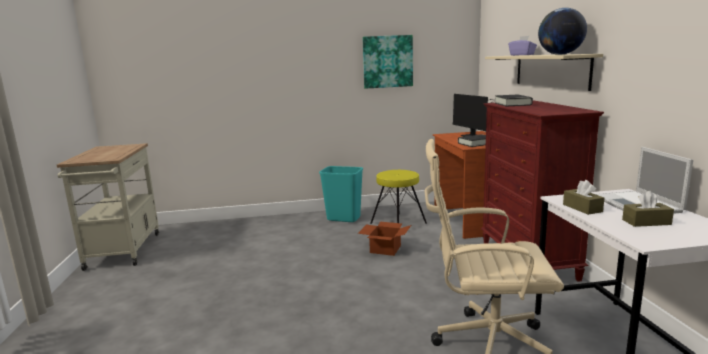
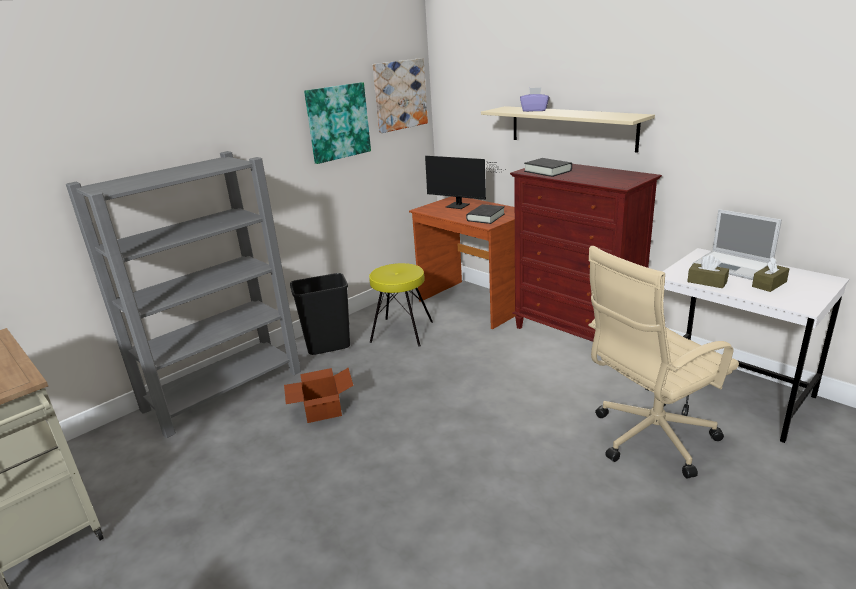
camera: 35 degrees left, 10 degrees up
(263, 223) = (223, 390): none -> grey bookcase
(344, 218) = (328, 346): turquoise trash can -> black trash can
(384, 249) = (430, 371): cardboard box -> cardboard box (321, 409)
(447, 47) = (399, 95): none -> picture
(560, 54) = (610, 116): globe -> none

